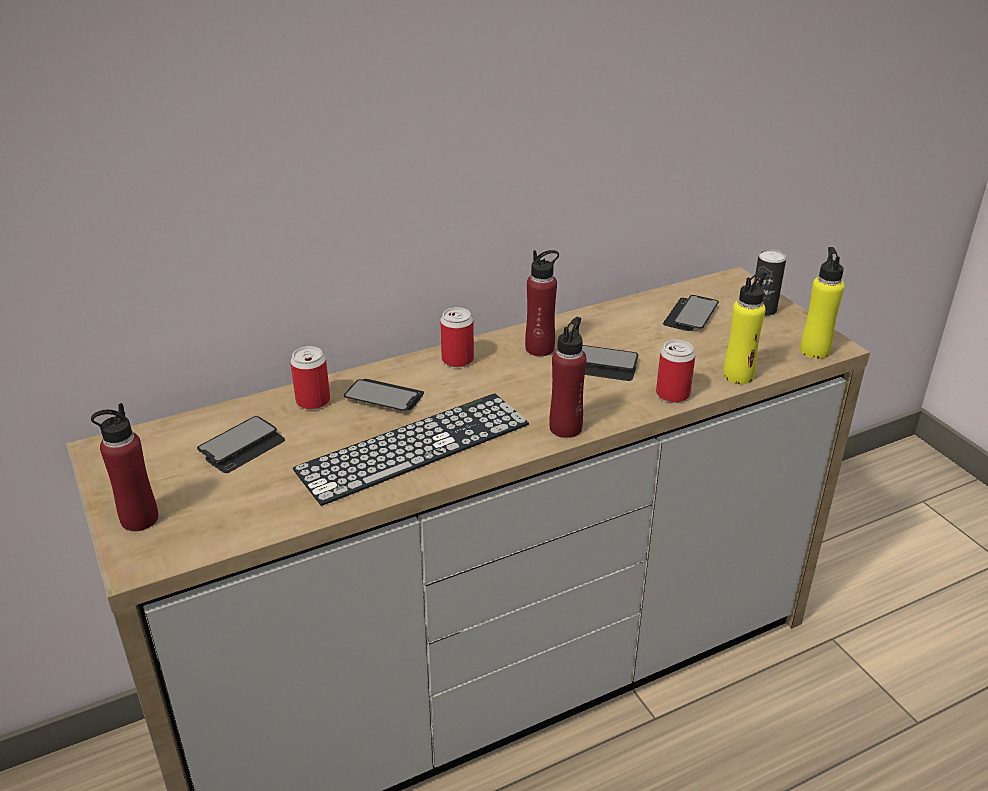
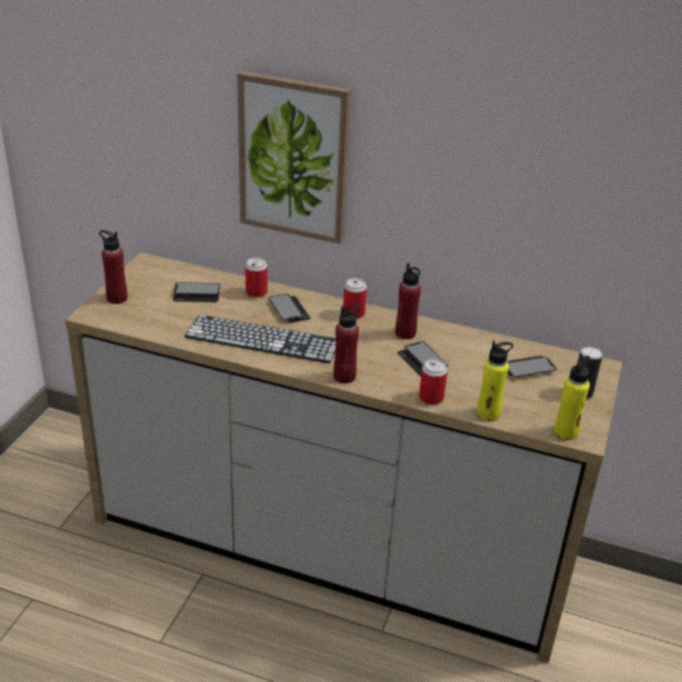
camera: 45 degrees right, 0 degrees up
(309, 173) = (294, 158): none -> picture

